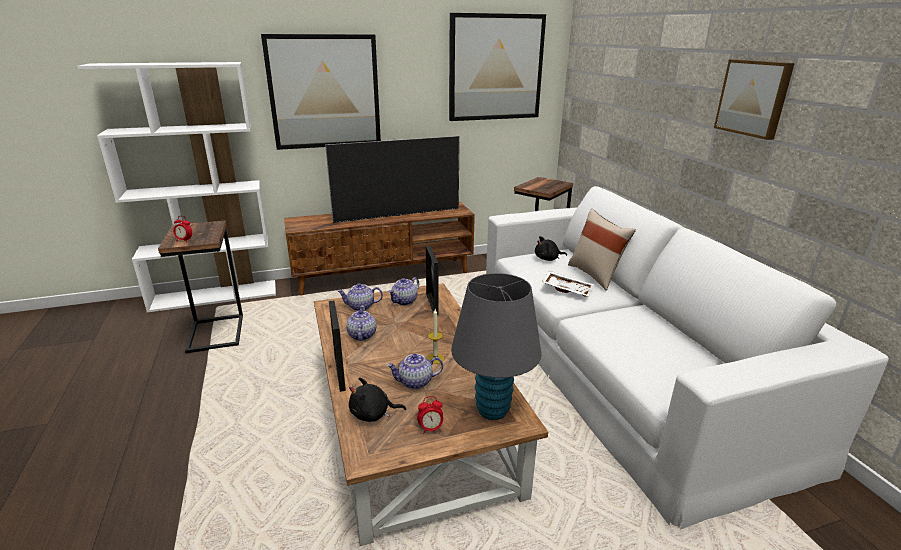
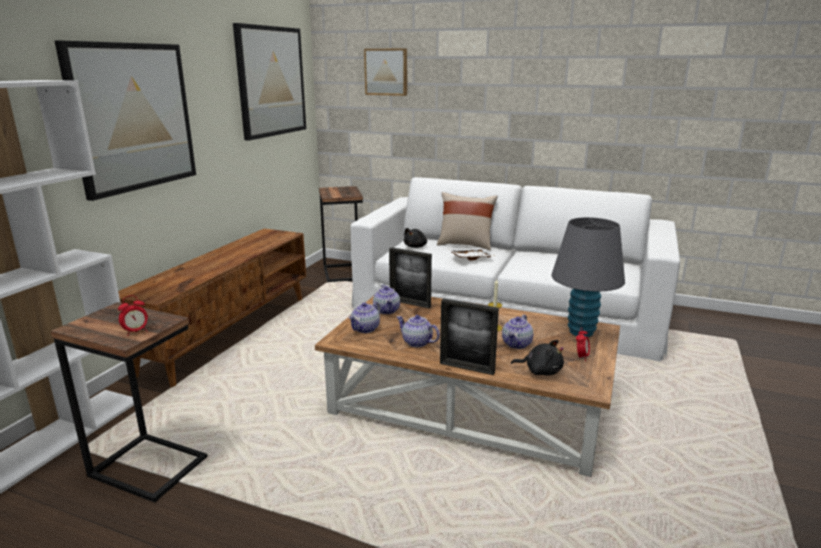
camera: 50 degrees left, 5 degrees down
(373, 414) = (540, 371): black plush toy -> black plush toy turned 105 degrees counterclockwise
(397, 215) = (237, 254): television -> none
(754, 98) = (541, 87): picture -> picture (386, 72)

